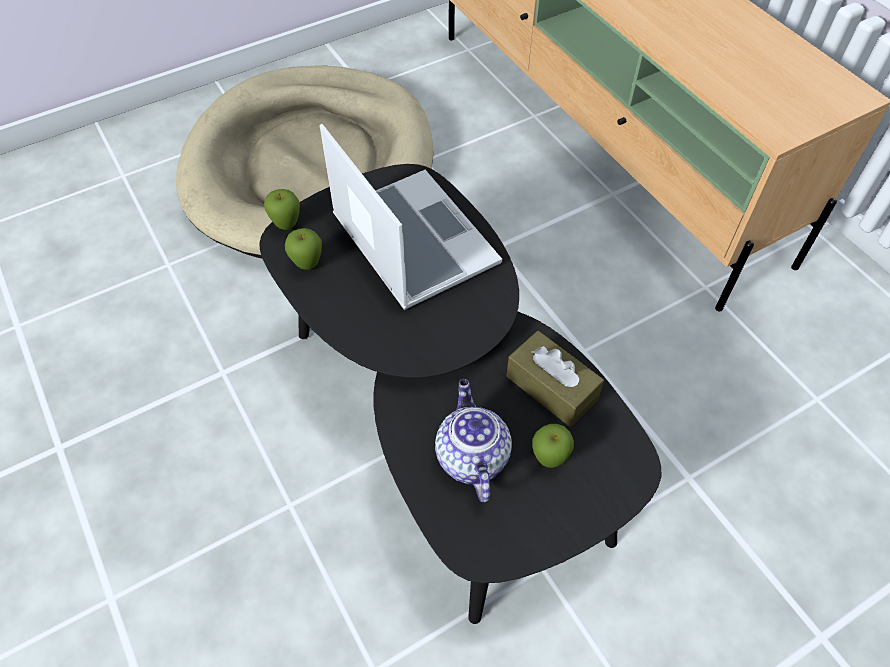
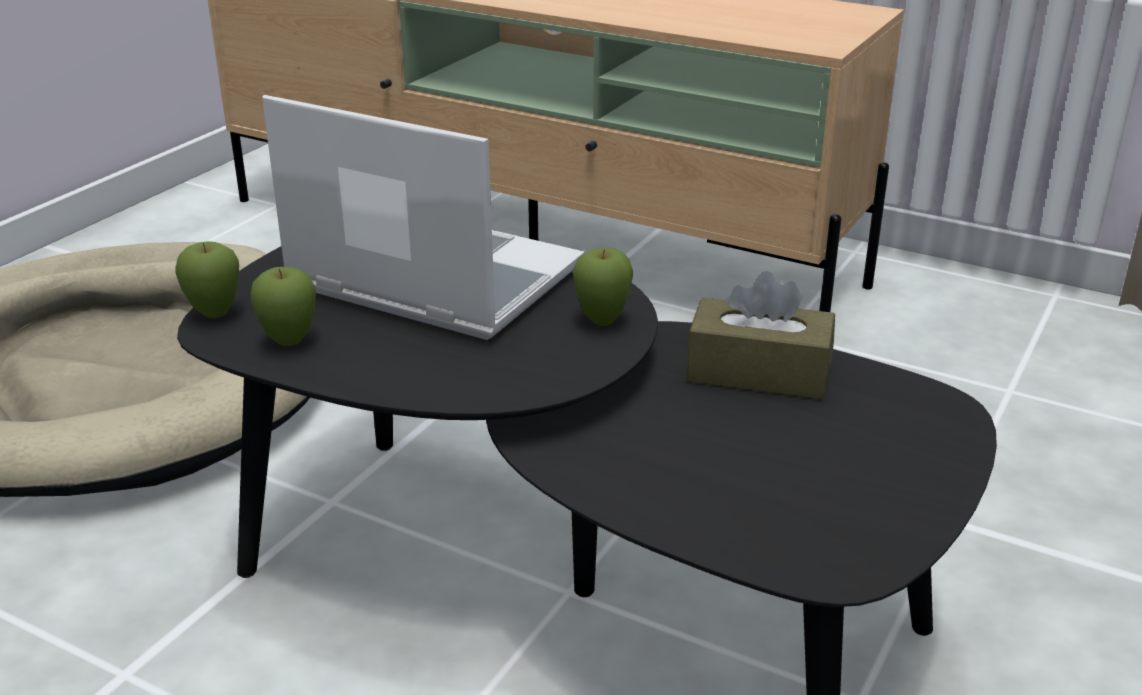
camera: 30 degrees left, 25 degrees down
(471, 456) = (723, 473): teapot -> none
(549, 460) = (831, 438): apple -> apple (602, 321)

